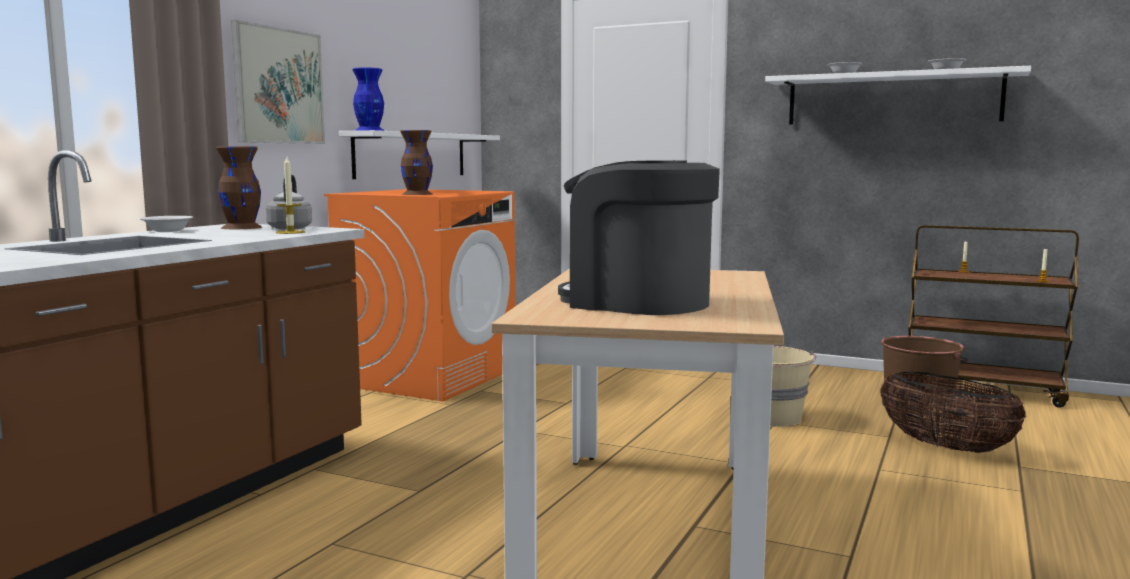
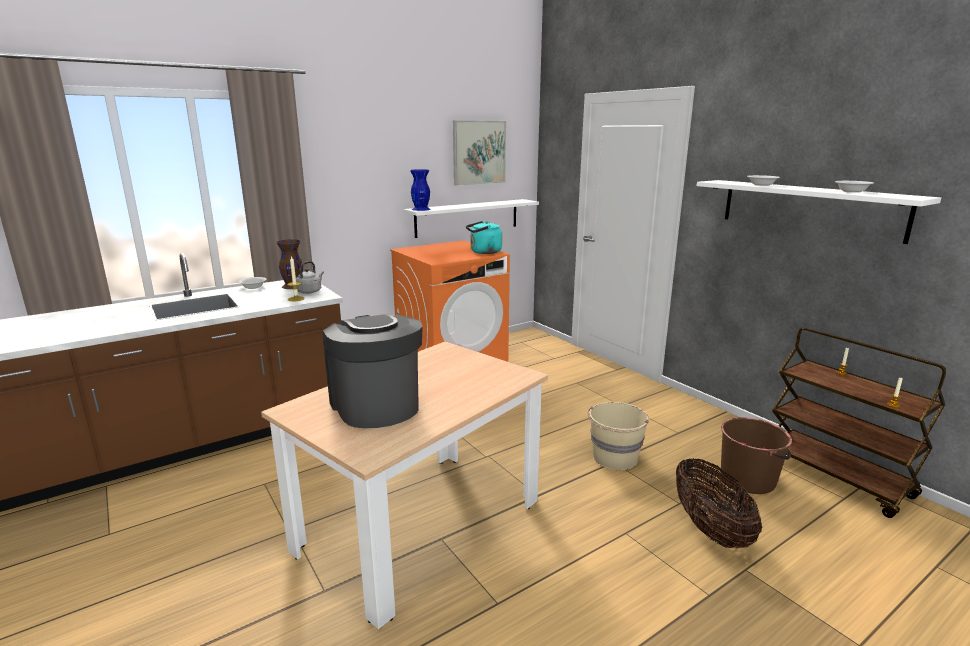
camera: 30 degrees right, 10 degrees up
(278, 86) = (355, 187): picture -> picture (479, 152)
(417, 194) = (432, 257): brown vase -> none
(476, 191) = (484, 252): none -> turquoise kettle

